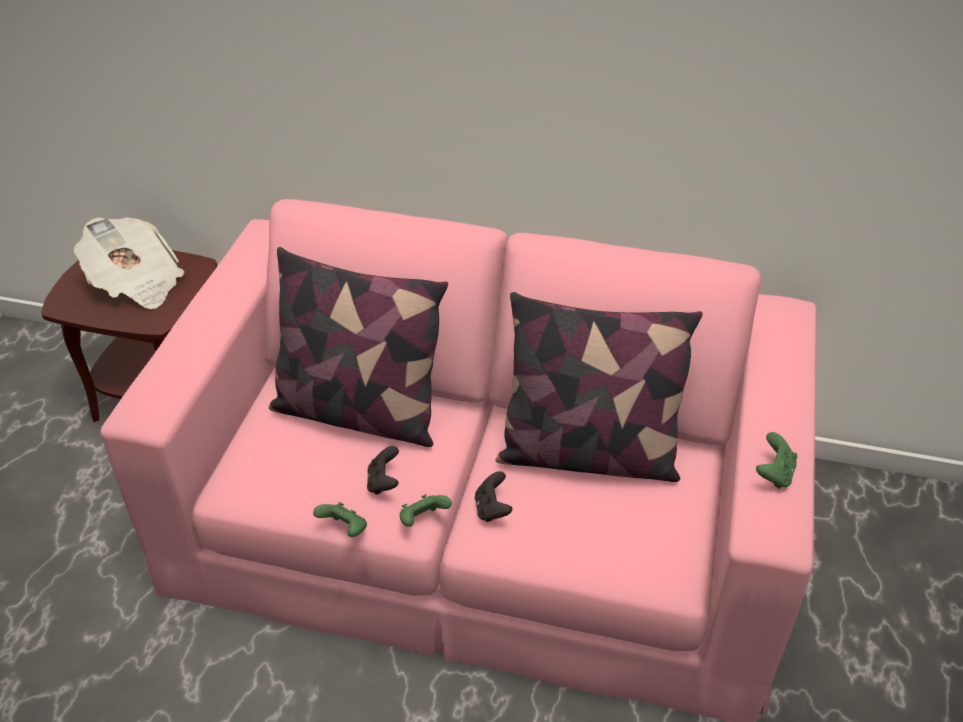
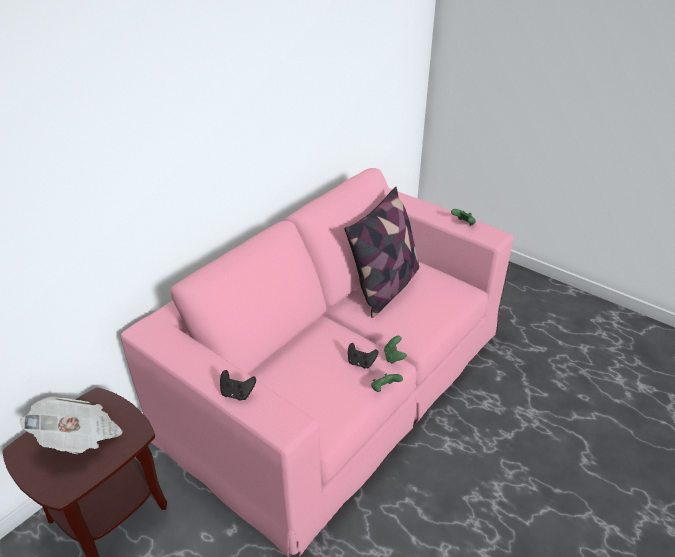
camera: 65 degrees left, 5 degrees down
(358, 412) = (300, 358): pillow -> none
(492, 509) = (400, 330): black game controller -> black game controller (237, 393)

